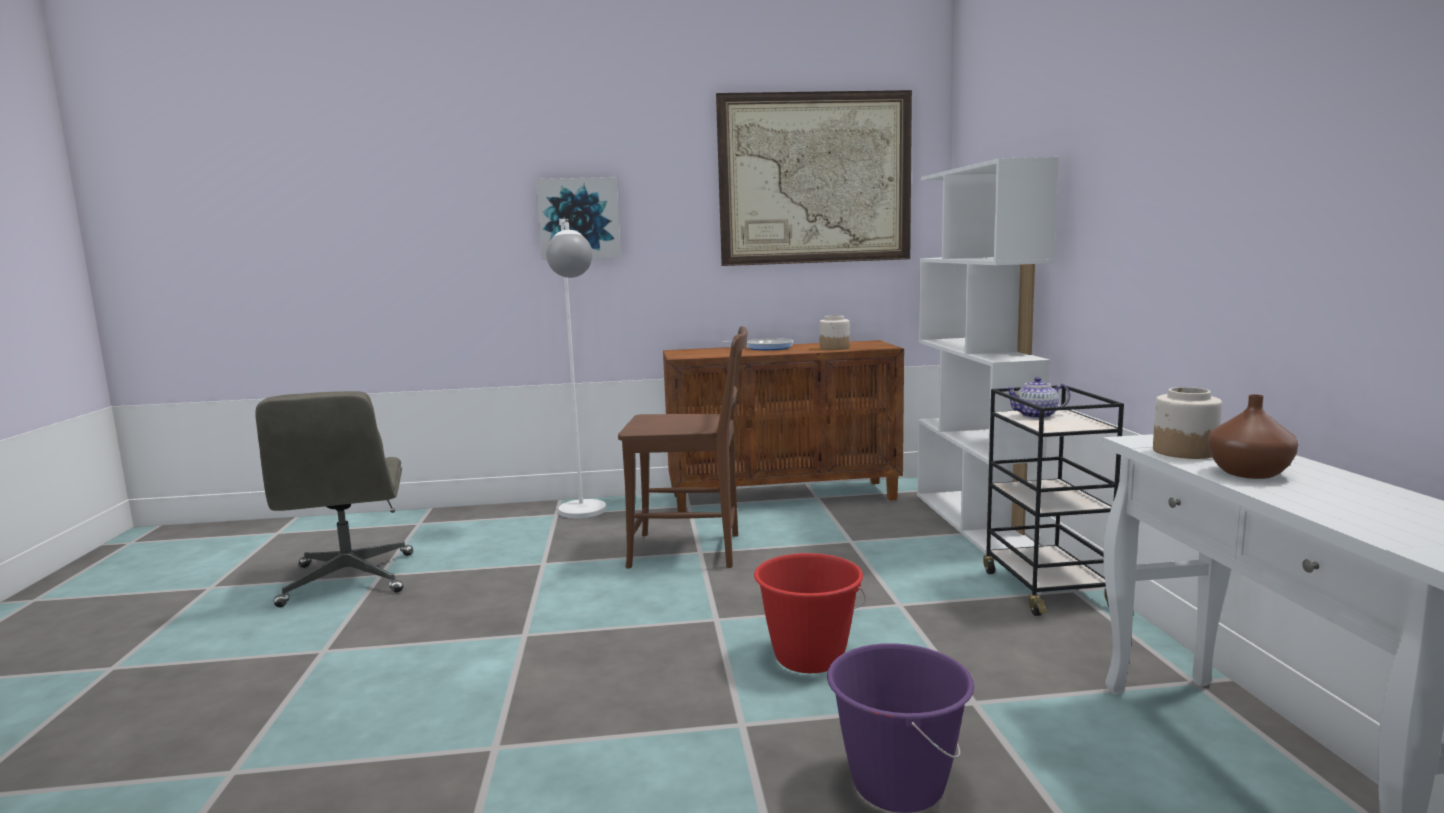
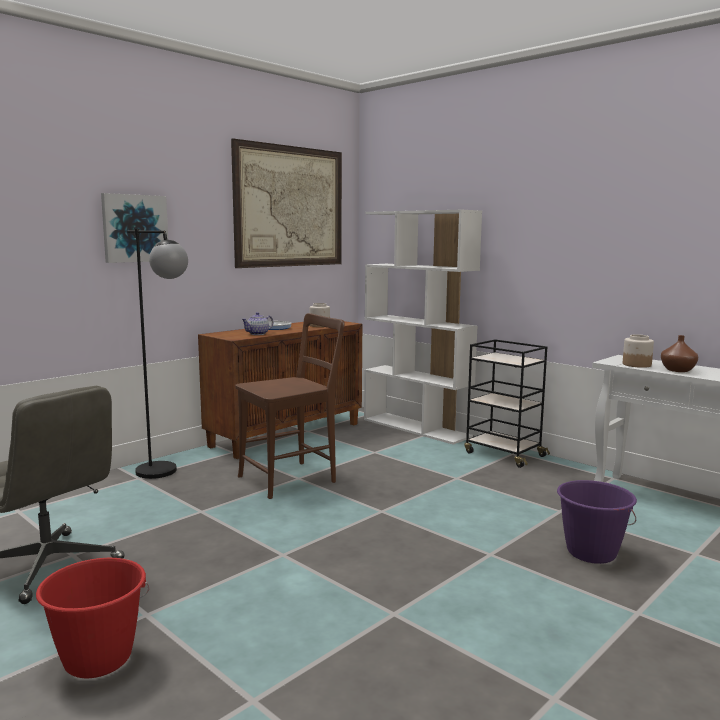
camera: 40 degrees left, 0 degrees up
(584, 516) = (166, 474): white floor lamp -> black floor lamp
(809, 657) = (462, 515): red bucket -> red bucket (98, 659)
(1037, 416) = (497, 357): teapot -> teapot (258, 334)

